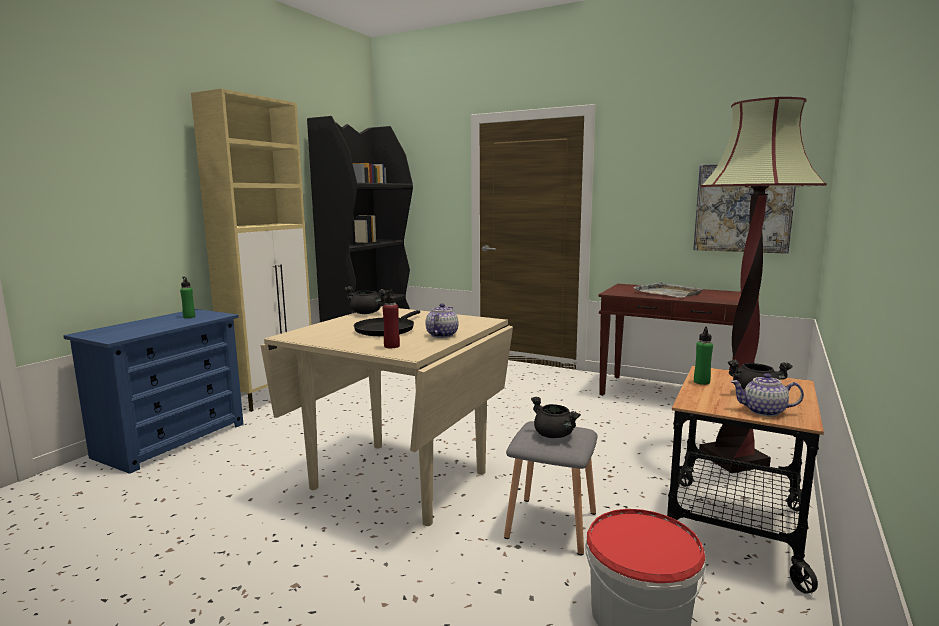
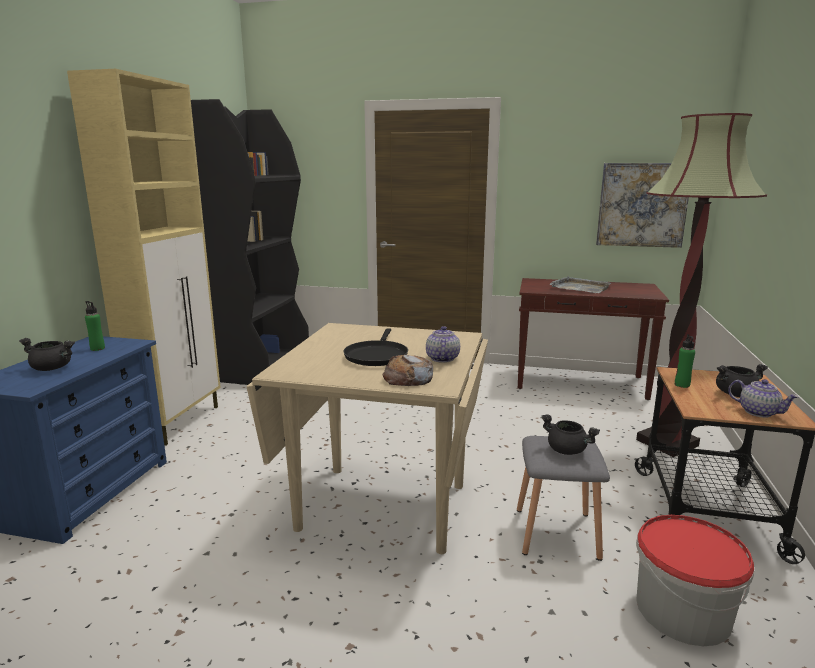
camera: 15 degrees left, 5 degrees up
(367, 313) = (329, 334): black cooking pot -> black cooking pot (53, 368)
(391, 346) = (408, 378): red bottle -> bread
(763, 411) = (759, 412): teapot -> teapot turned 135 degrees counterclockwise

